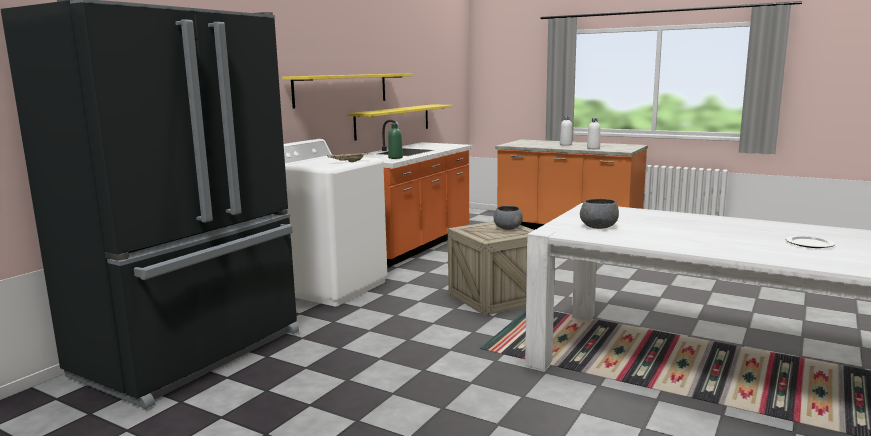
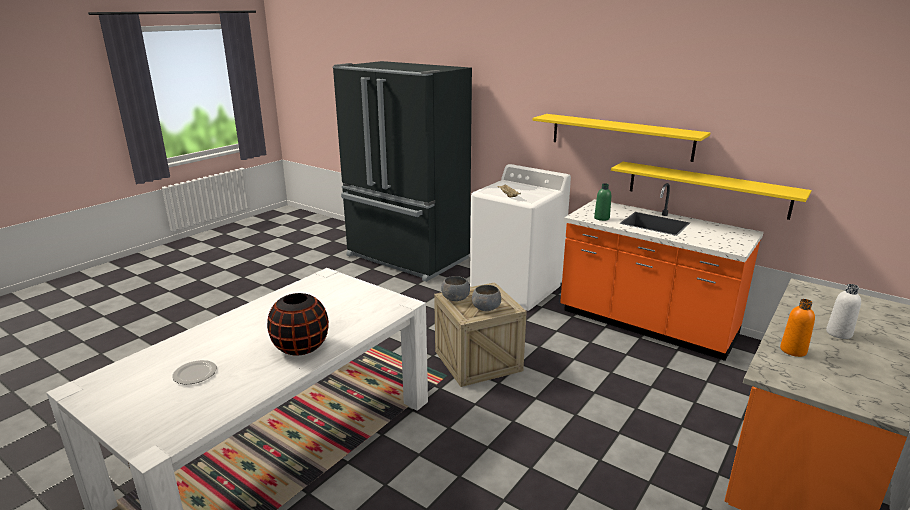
camera: 95 degrees right, 10 degrees up
(593, 148) = (793, 350): white bottle -> orange bottle
(598, 227) = (326, 294): grey bowl -> grey bowl (456, 298)
(711, 223) = (301, 348): none -> black vase

